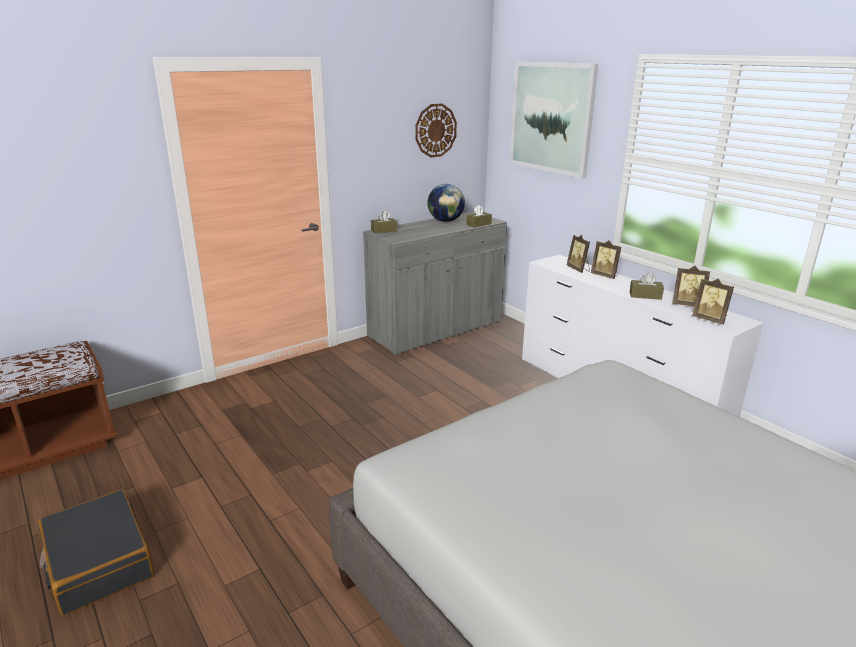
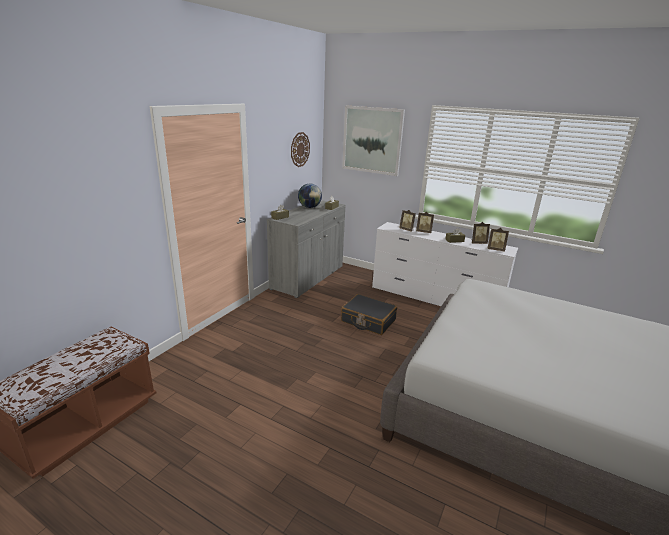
camera: 25 degrees left, 0 degrees up
(98, 562) = (220, 480): black suitcase -> black suitcase (368, 321)

